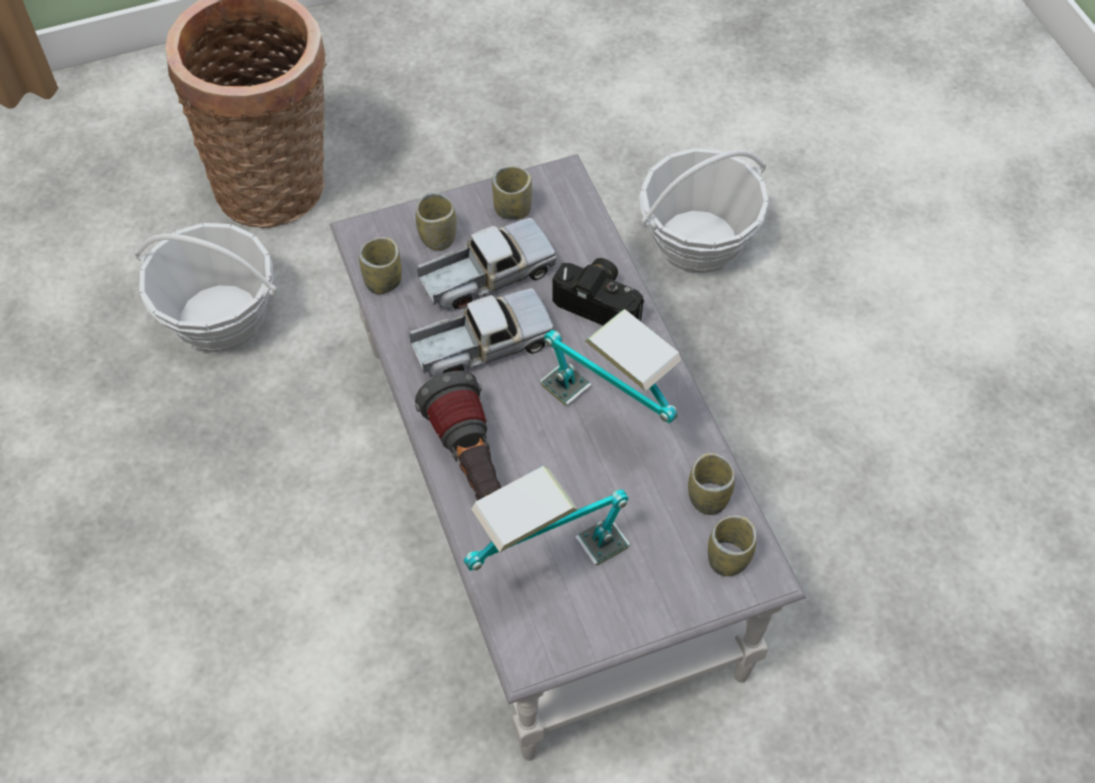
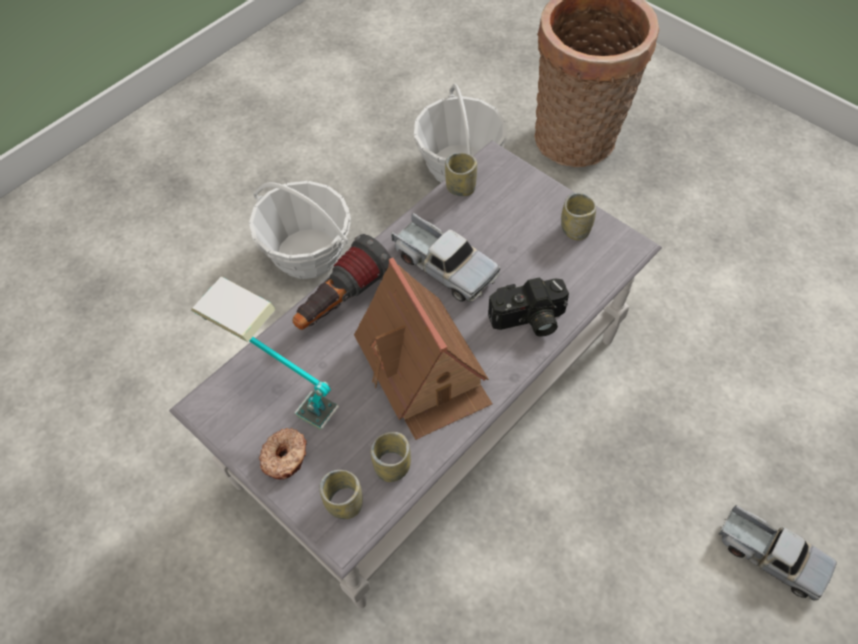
camera: 65 degrees right, 0 degrees up
(438, 237) = (518, 199): cup -> none
(487, 276) = (505, 241): toy truck -> toy truck (770, 555)
(601, 302) = (529, 320): camera -> camera turned 75 degrees clockwise
(606, 420) = (424, 369): table lamp -> toy house
(643, 595) = (285, 457): none -> donut
(697, 241) = (727, 407): basket -> basket (307, 253)

